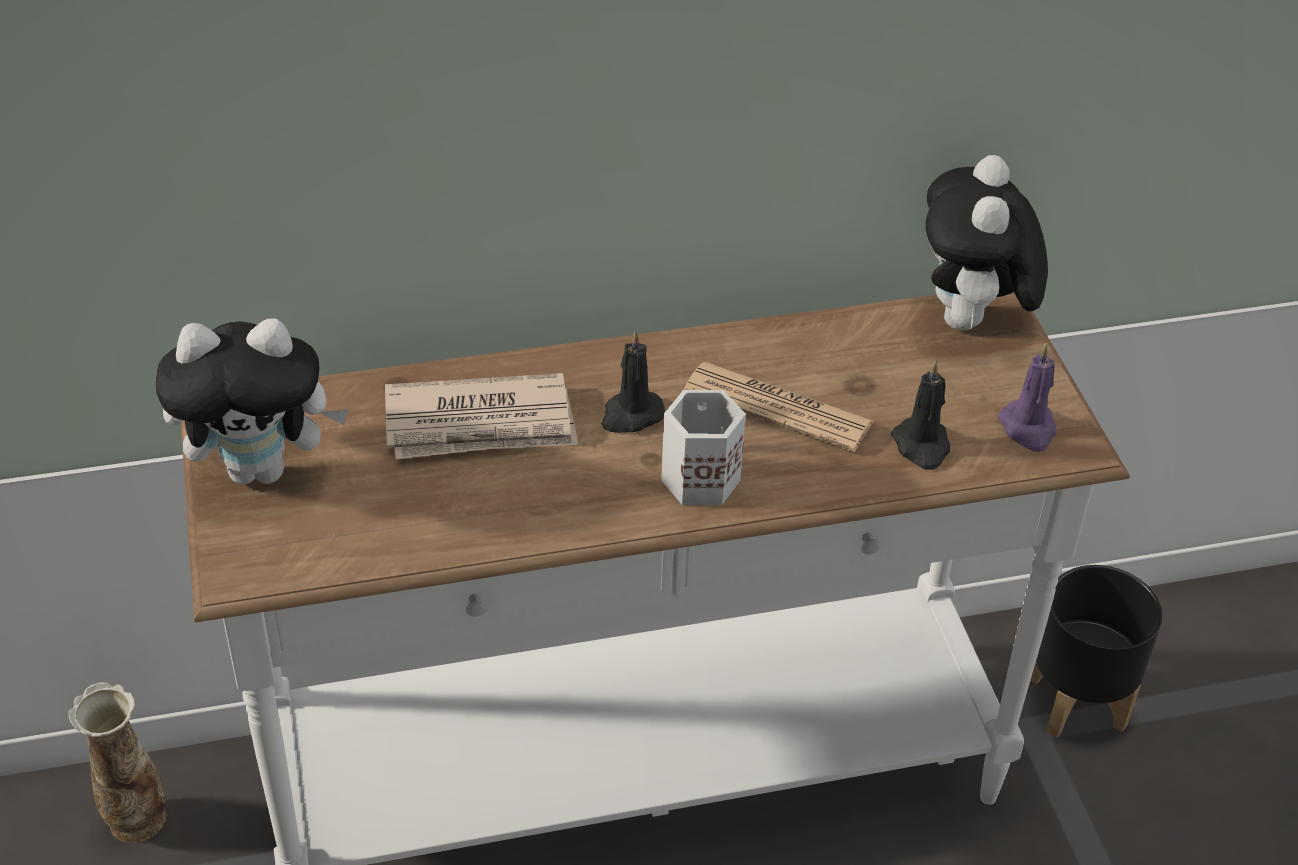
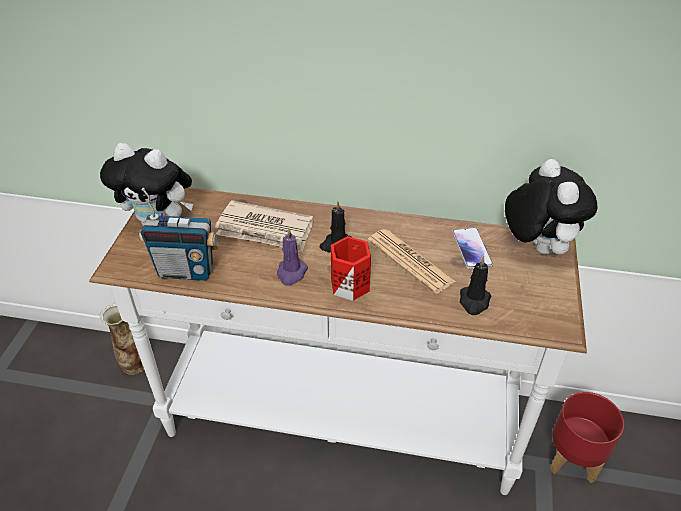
camera: 25 degrees right, 0 degrees up
(383, 543) = (186, 271): none -> radio
(698, 478) = (349, 283): white mug -> red mug
(868, 357) = (472, 249): none -> phone
(971, 324) = (536, 247): plush toy -> plush toy turned 135 degrees clockwise
(1028, 429) = (538, 309): purple candle -> purple candle (291, 273)
(1079, 701) = (574, 459): black planter -> red planter

